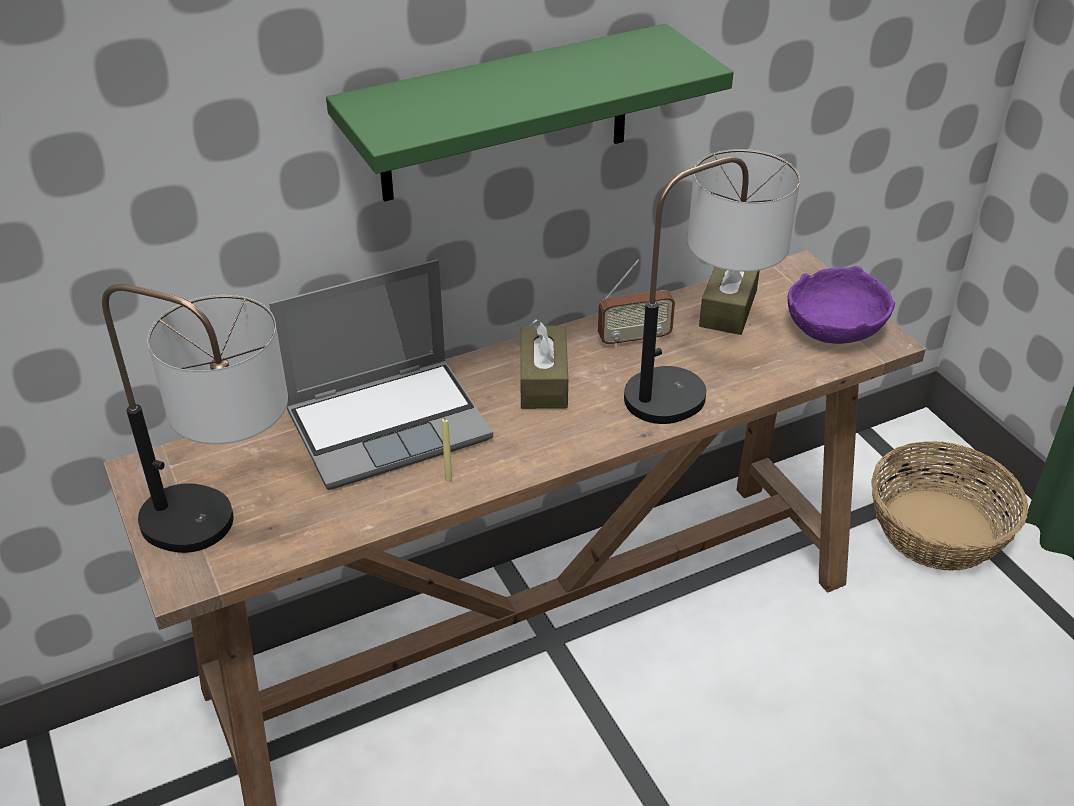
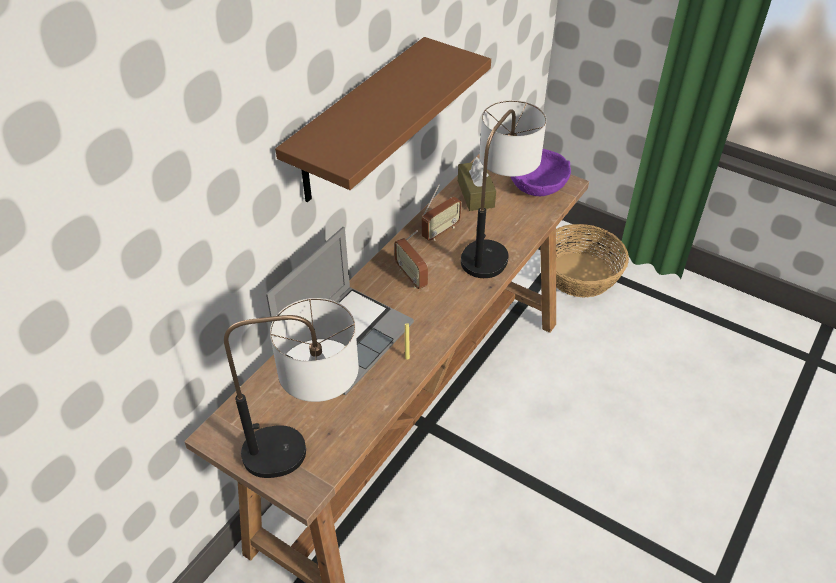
camera: 30 degrees left, 5 degrees up
(505, 115) = (358, 122): green shelf -> brown shelf
(543, 381) = (411, 276): brown tissue box -> radio

